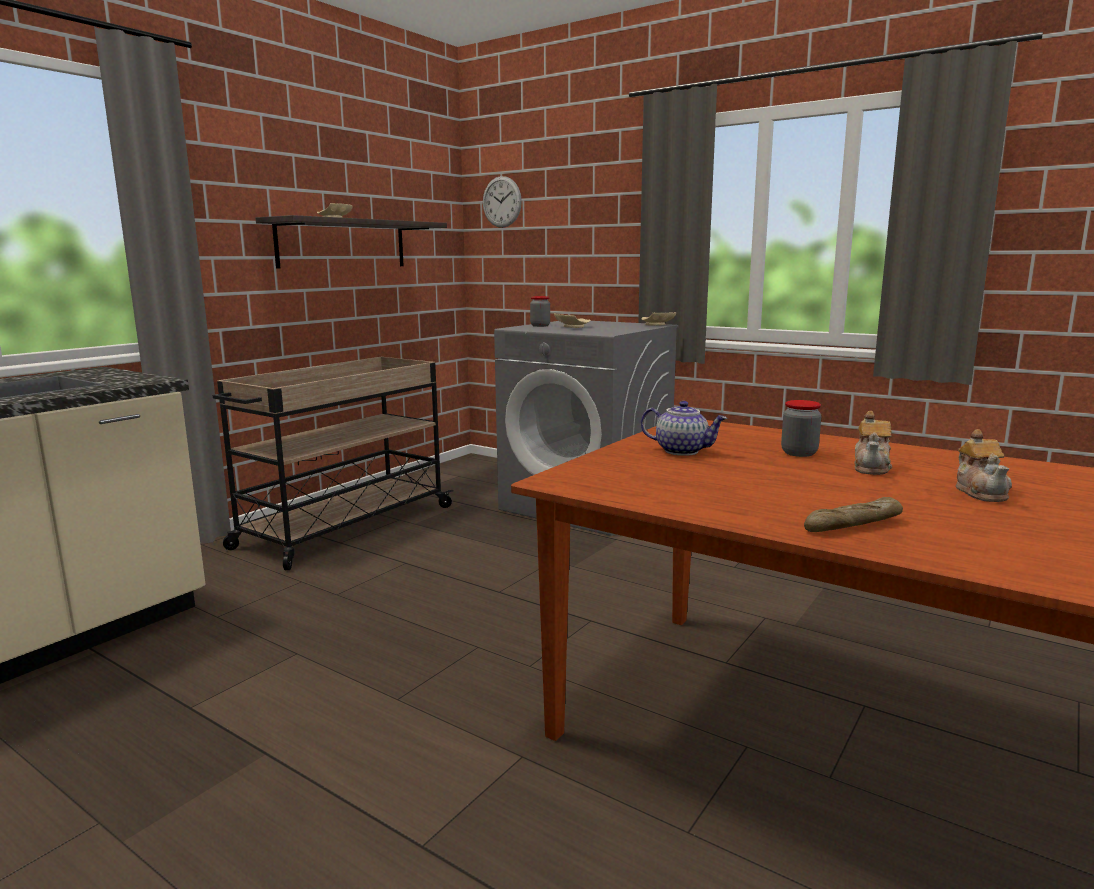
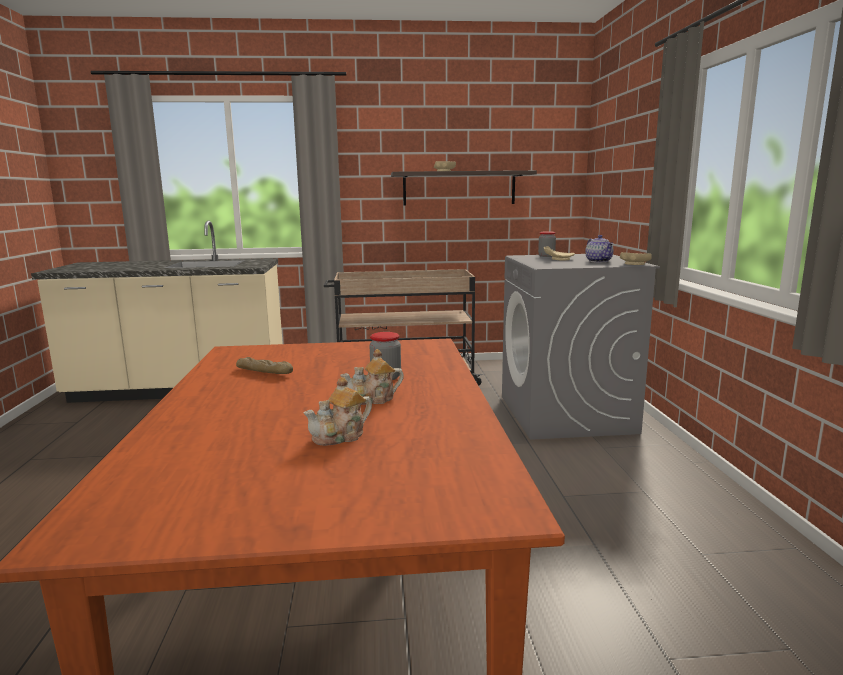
camera: 50 degrees right, 0 degrees up
(502, 202) = (602, 149): wall clock -> none
(682, 451) = (341, 356): teapot -> teapot (599, 261)
(853, 525) = (199, 415): bread -> bread (264, 372)

